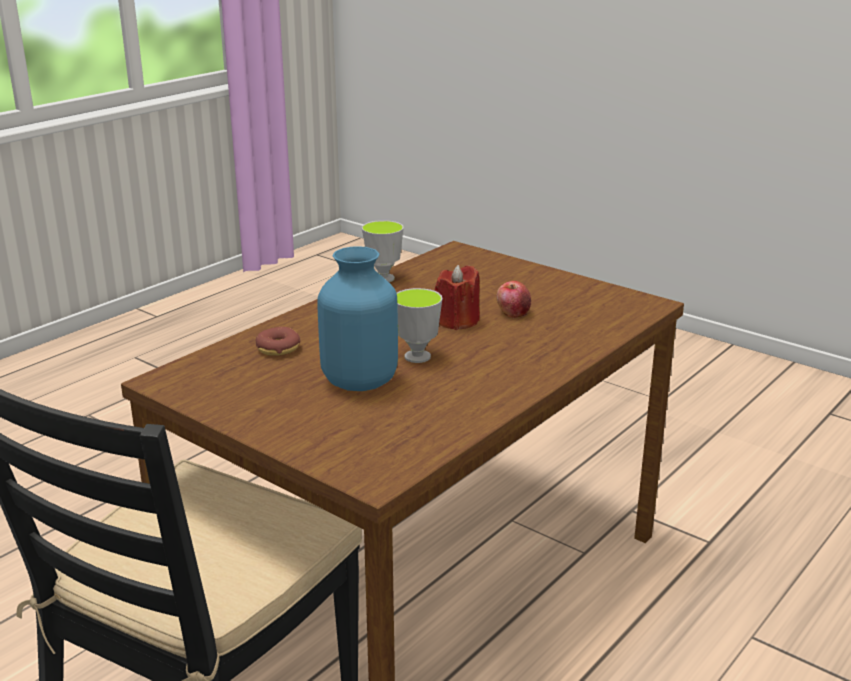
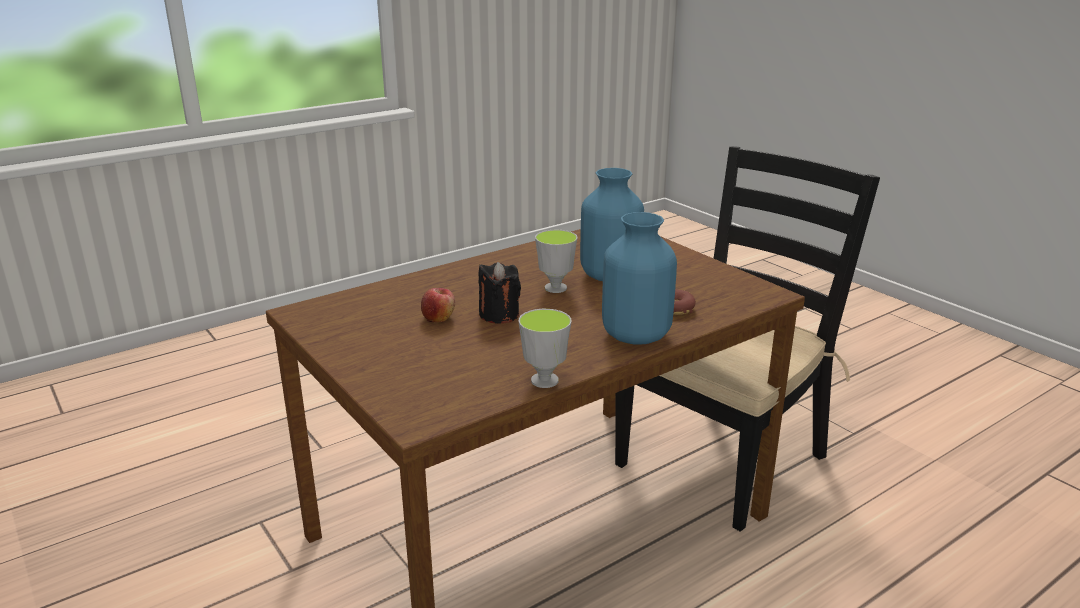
camera: 165 degrees left, 0 degrees up
(317, 318) = (635, 335): none -> blue vase
(457, 321) = (499, 315): red candle -> black candle

